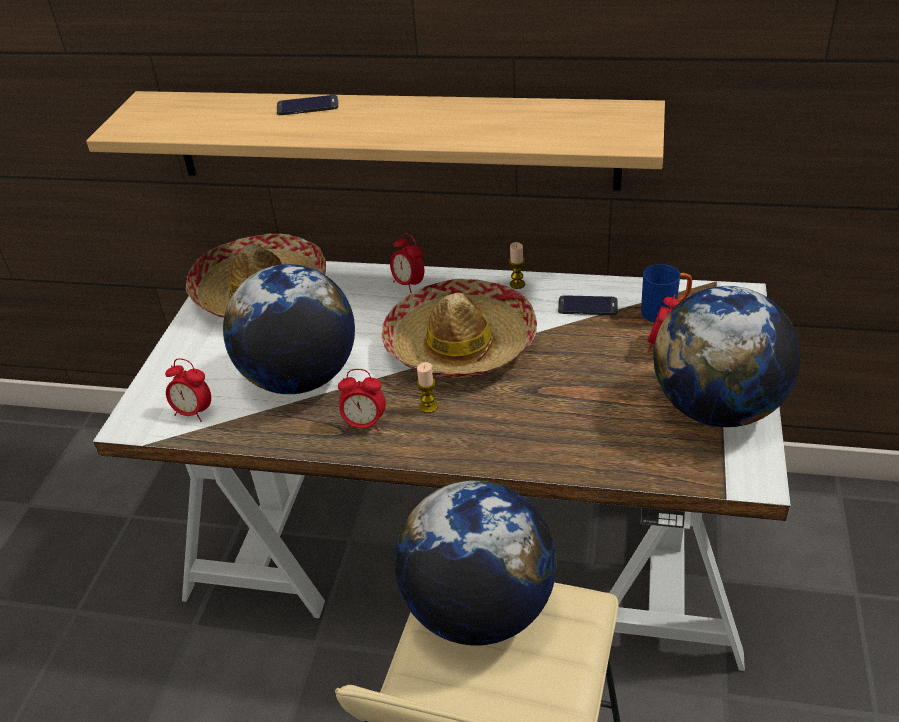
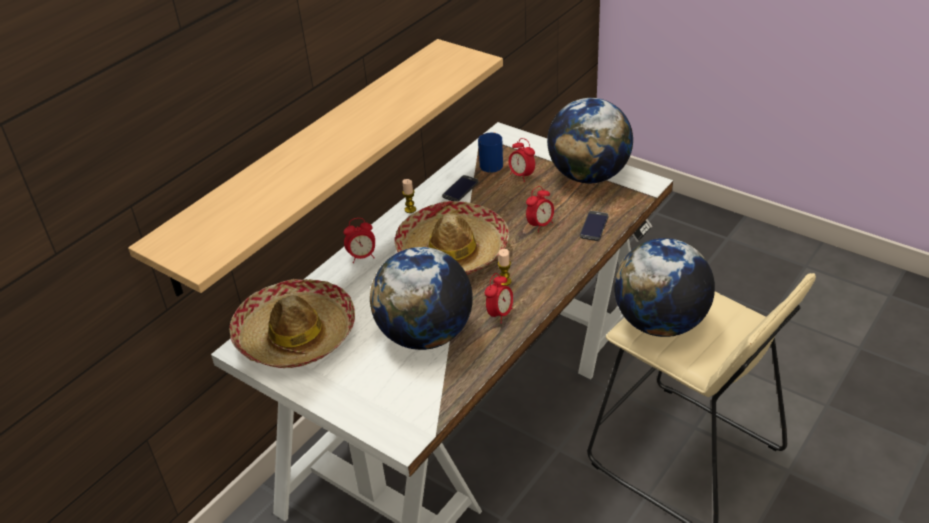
camera: 65 degrees left, 0 degrees up
(194, 412) = (420, 400): alarm clock -> alarm clock (540, 225)
(307, 106) = (279, 164): phone -> phone (594, 226)

